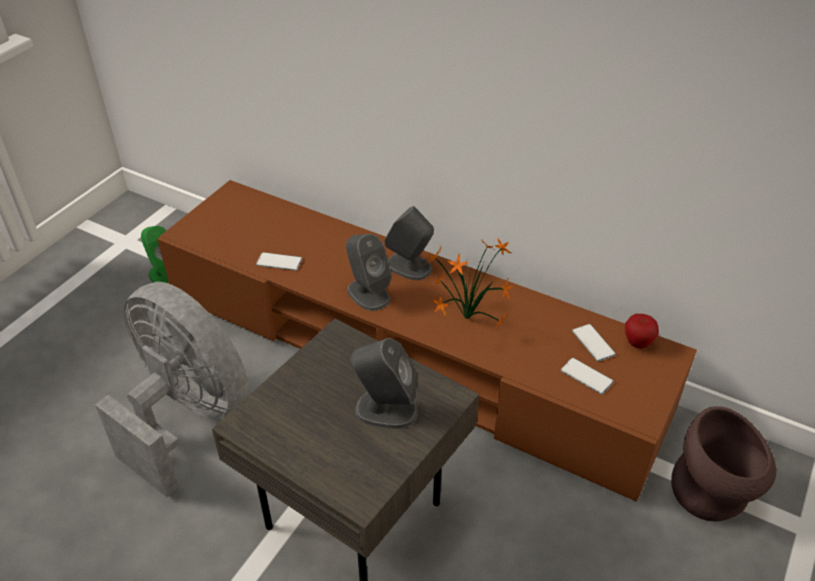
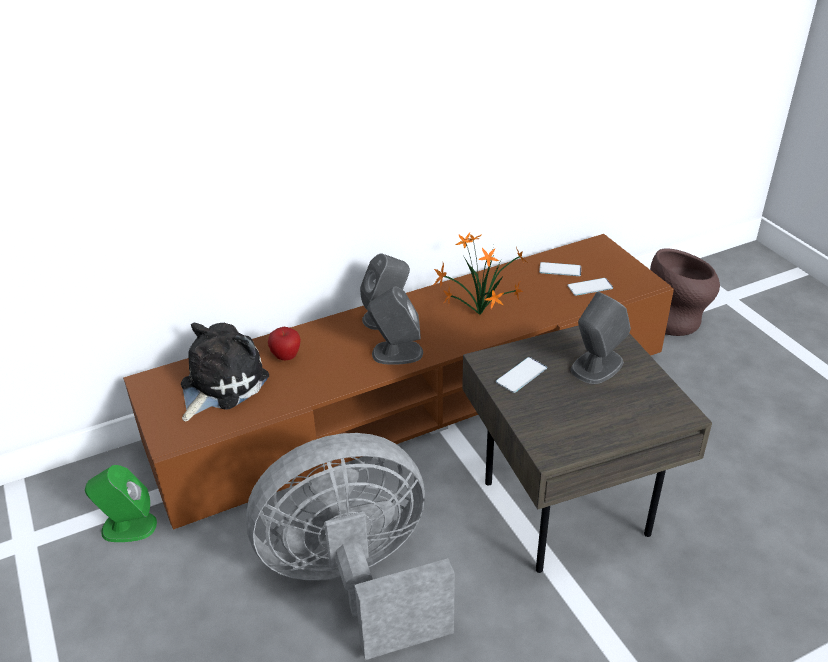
camera: 55 degrees left, 5 degrees down
(255, 224) = (220, 384): none -> plush toy
(279, 262) = (294, 389): phone -> phone (521, 375)
(637, 343) = (577, 252): apple -> apple (286, 357)

